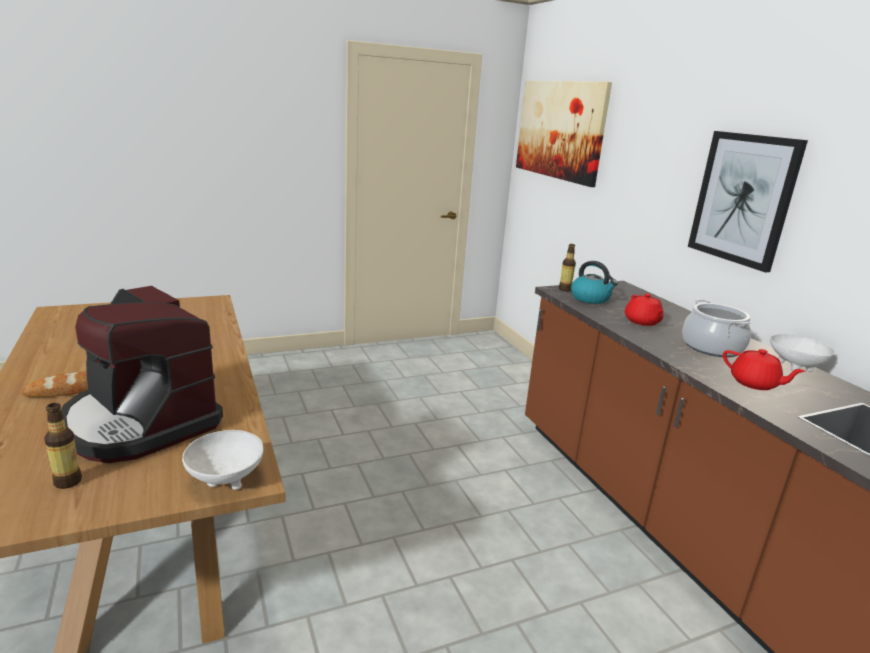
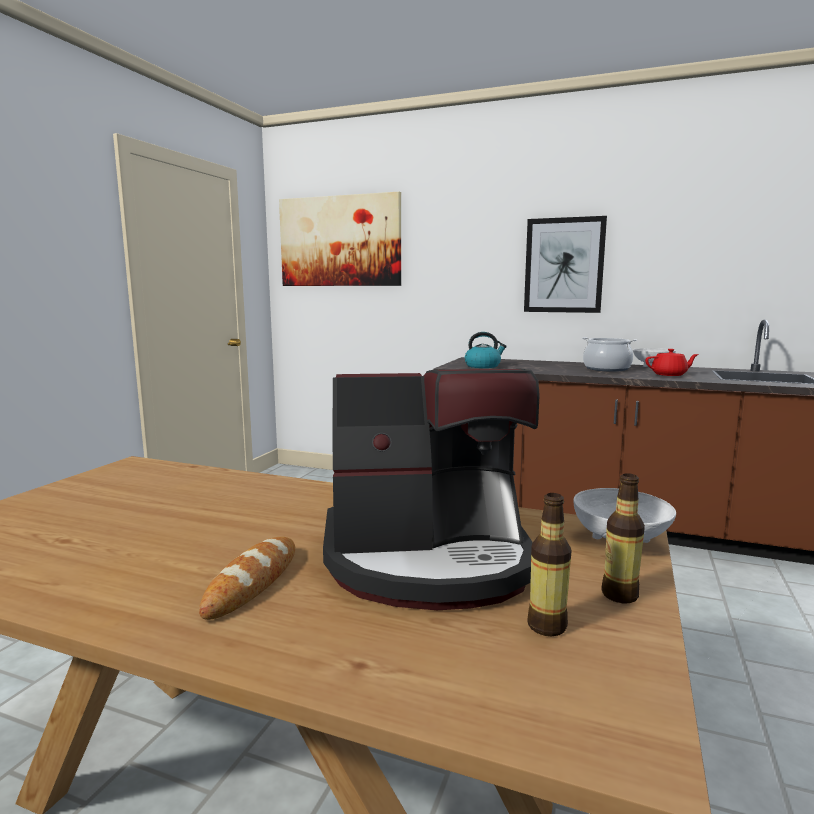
camera: 45 degrees left, 10 degrees down
(565, 289) = (453, 366): bottle -> bottle (619, 595)
(642, 321) = (544, 368): red teapot -> none

